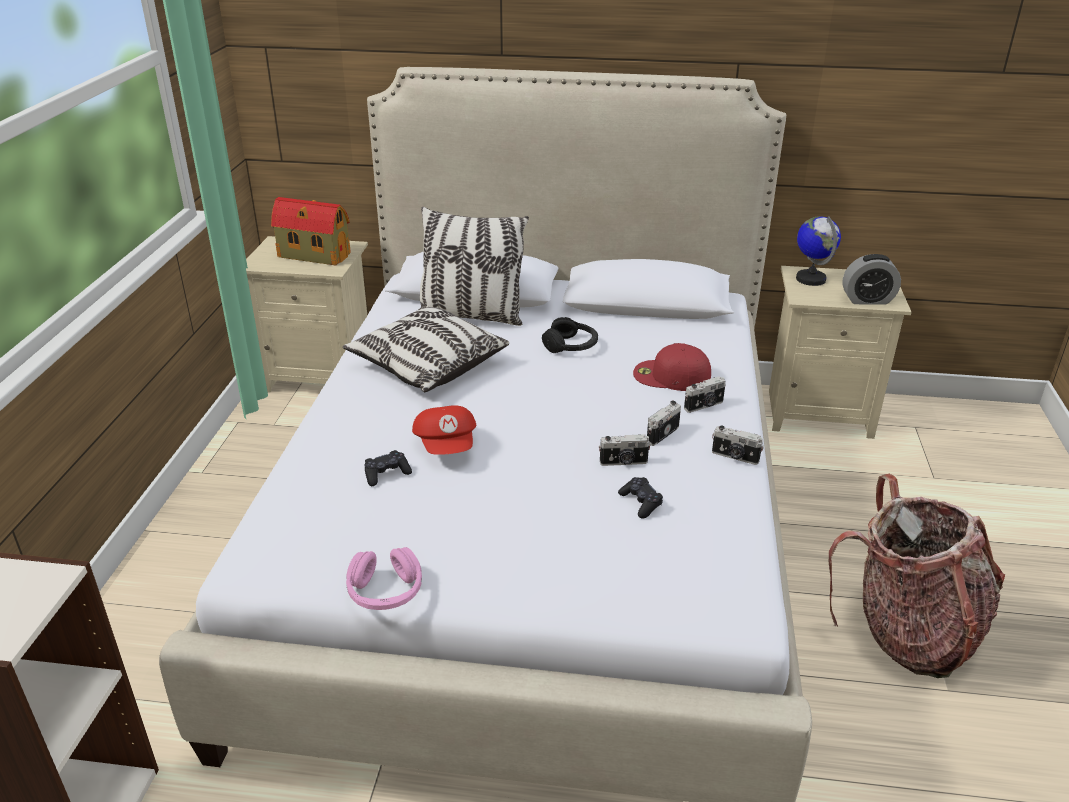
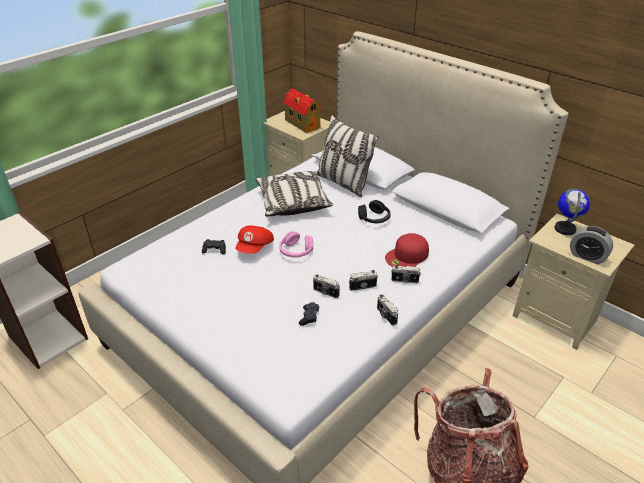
camera: 35 degrees right, 5 degrees up
(385, 592) = (158, 304): pink headphones -> pink headphones (296, 251)
(670, 376) = (407, 256): red cap -> red cap turned 90 degrees counterclockwise

